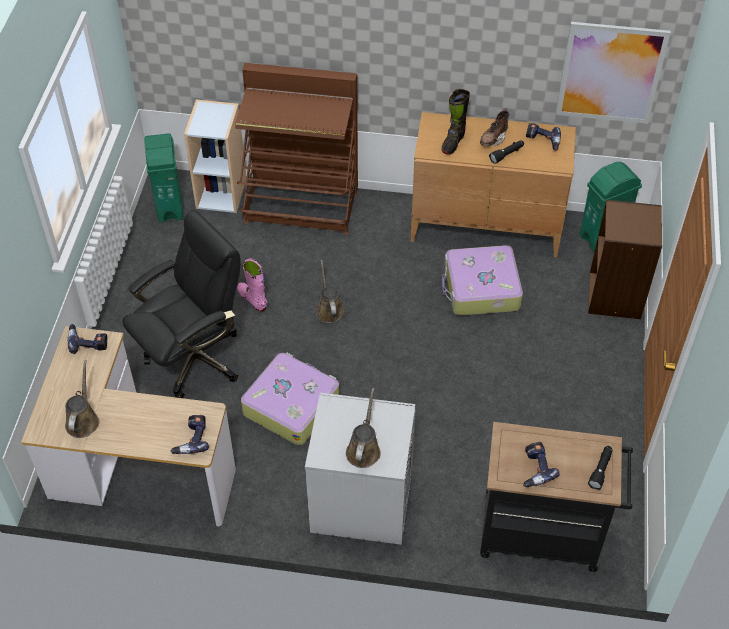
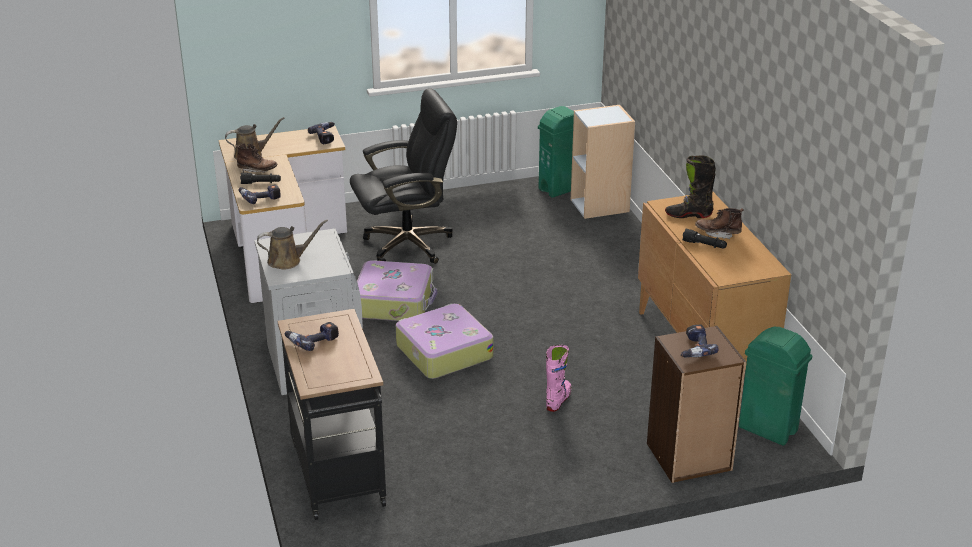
camera: 65 degrees right, 20 degrees down
(126, 425) = (257, 171): none -> brown boot
(193, 360) = (406, 245): black office chair -> black office chair turned 45 degrees counterclockwise
(252, 299) = (494, 253): pink boot -> pink boot (558, 400)
(300, 210) = (618, 247): brown shoe rack -> none
(329, 309) = (515, 292): brown watering can -> none
(481, 289) = (616, 367): suitcase -> suitcase (443, 352)
(542, 141) = (746, 260): power drill -> power drill (694, 348)
(600, 470) = (334, 376): black flashlight -> black flashlight (261, 183)
(610, 73) = (819, 214): picture -> none

